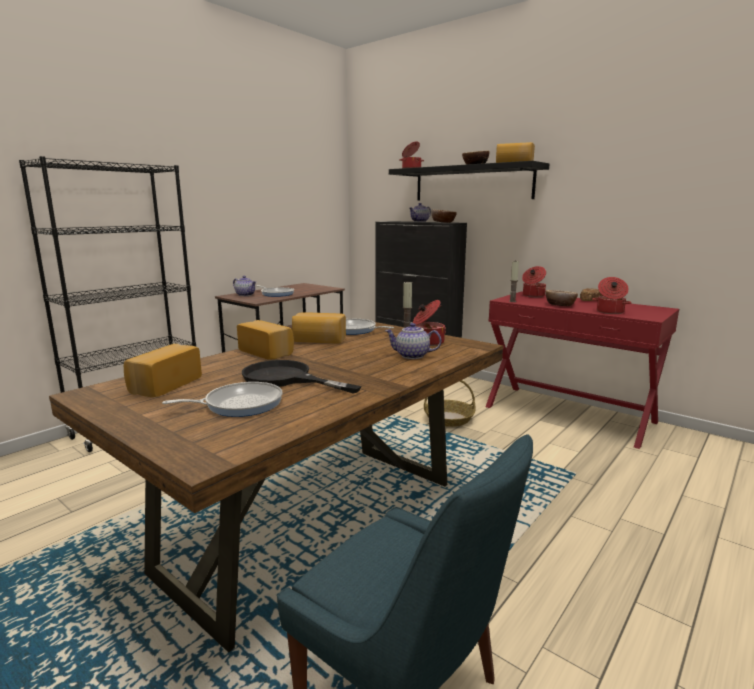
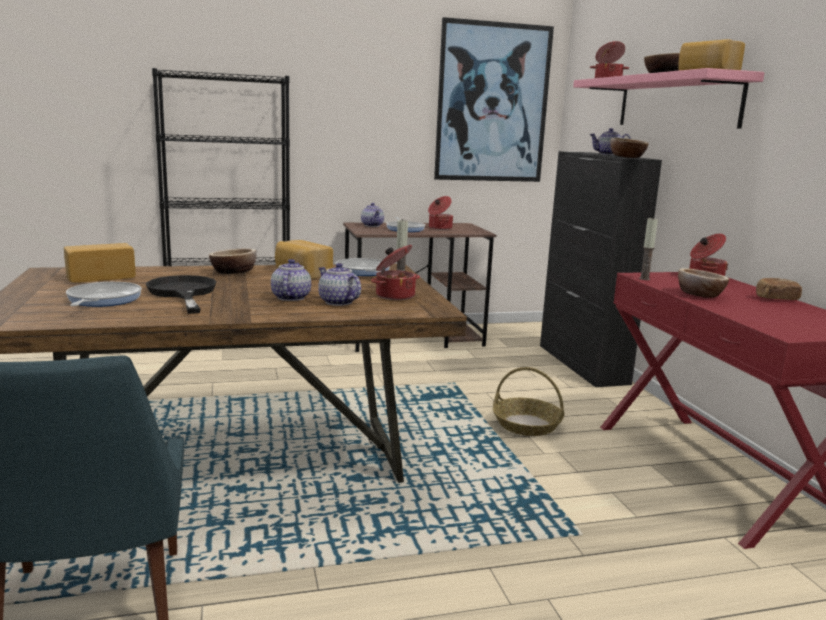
camera: 35 degrees right, 0 degrees up
(239, 404) = (102, 300): frying pan -> frying pan turned 105 degrees counterclockwise
(267, 352) = (233, 272): bread -> bowl
(307, 188) = (492, 103): none -> picture
(372, 361) = (290, 297): none -> teapot
(472, 183) = (676, 102): black shelf -> pink shelf
(609, 312) = (748, 316): cooking pot -> cooking pot (439, 228)

